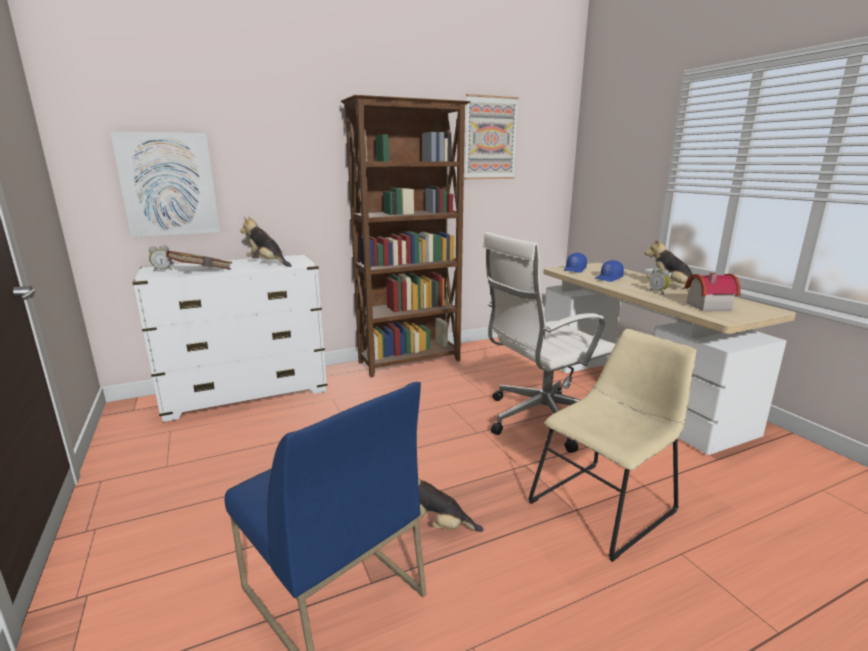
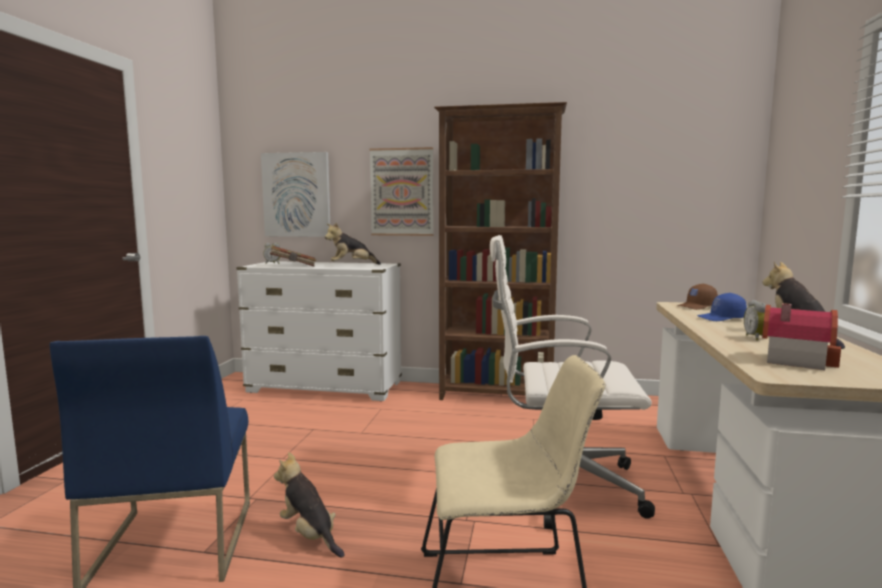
camera: 35 degrees right, 10 degrees down
(267, 263) = (351, 265): plush toy -> plush toy turned 90 degrees counterclockwise
(490, 138) = (624, 145): picture -> picture (402, 192)
(575, 269) = (697, 306): blue cap -> brown cap

